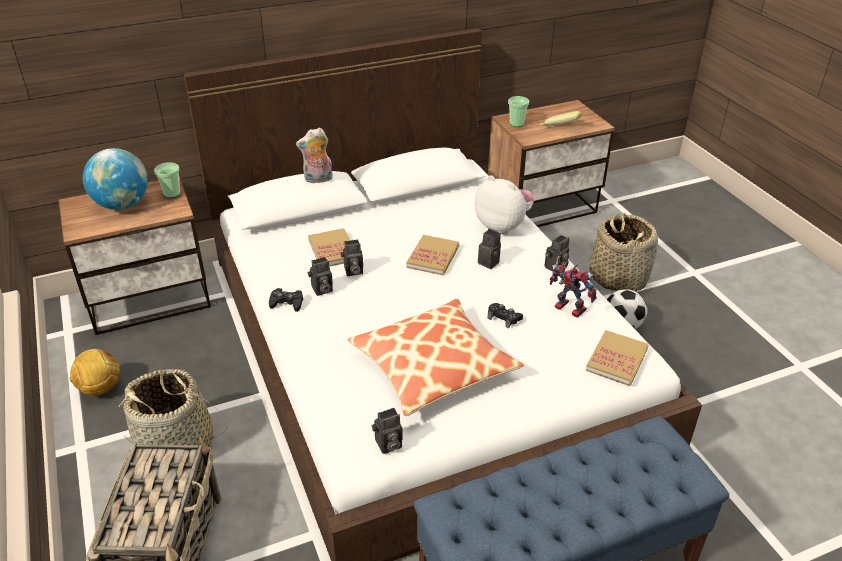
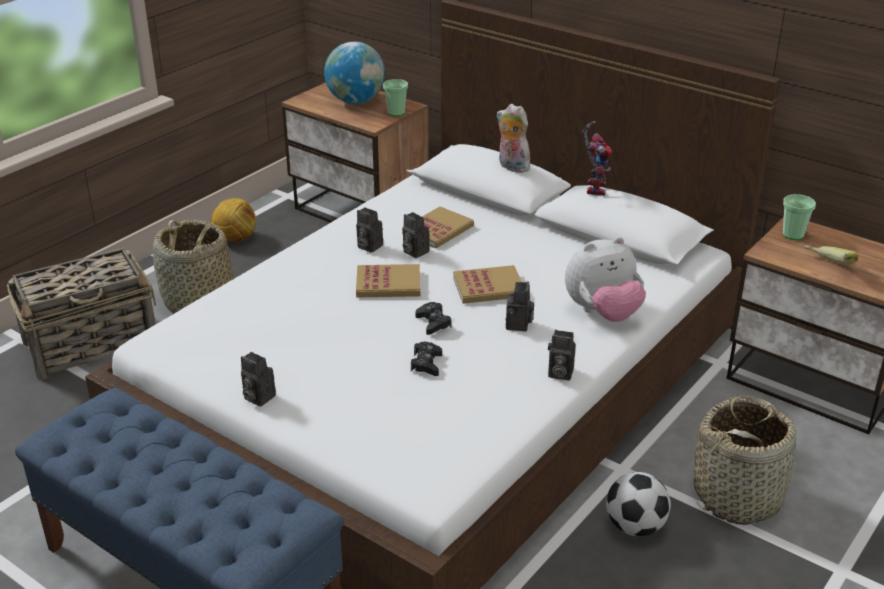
camera: 60 degrees right, 5 degrees down
(287, 303) = (332, 237): black game controller -> black game controller (433, 323)
(388, 445) = (178, 353): camera -> camera (257, 397)
(433, 366) = (307, 344): pillow -> none
(502, 226) = (602, 313): plush toy -> plush toy turned 60 degrees clockwise
(566, 308) = (486, 401): toy robot -> toy robot (593, 187)
(617, 360) = (421, 462): book -> book (388, 284)

